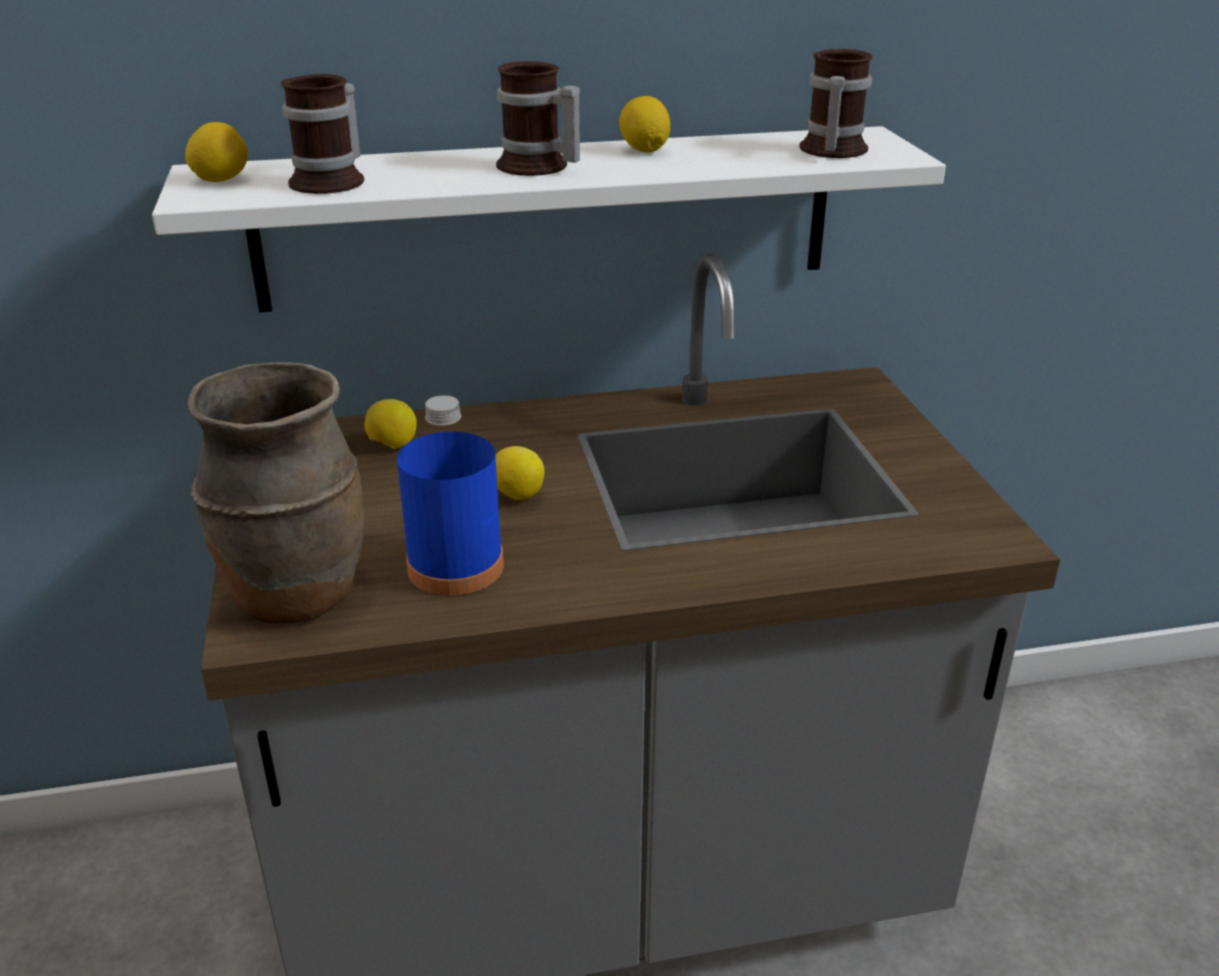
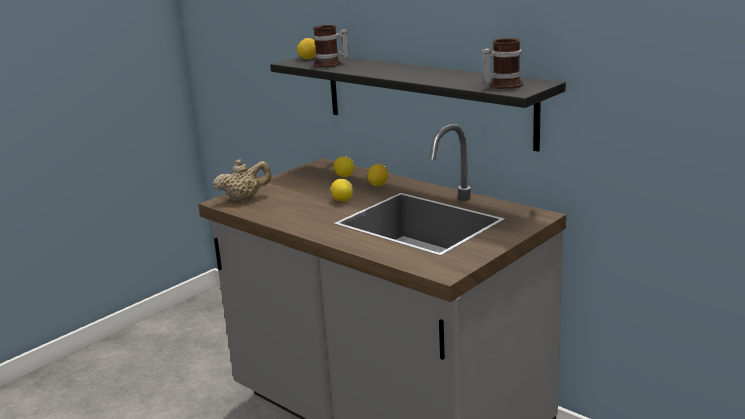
camera: 55 degrees right, 10 degrees down
(296, 594) = (244, 198): brown vase -> beige teapot
(455, 567) = (288, 208): blue bottle -> none
(536, 167) = (391, 71): mug -> none
(548, 218) = (425, 98): white shelf -> black shelf
(644, 150) = (442, 73): lemon -> lemon (378, 185)

